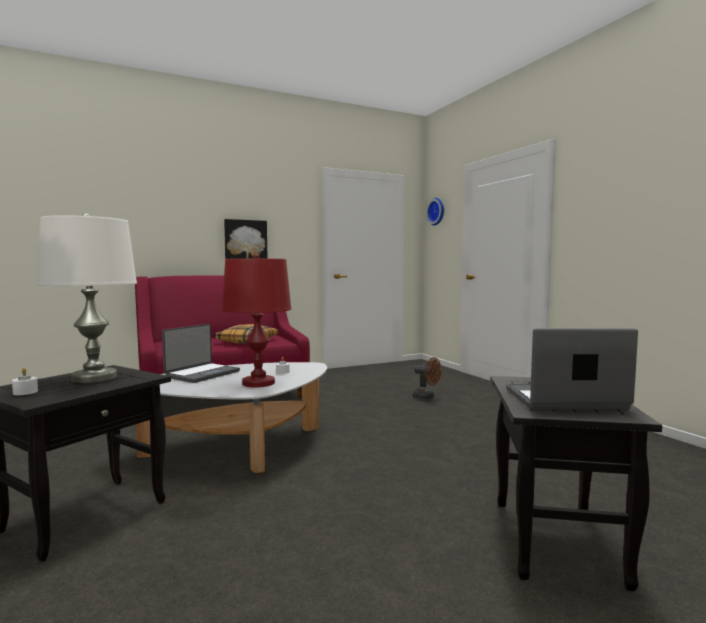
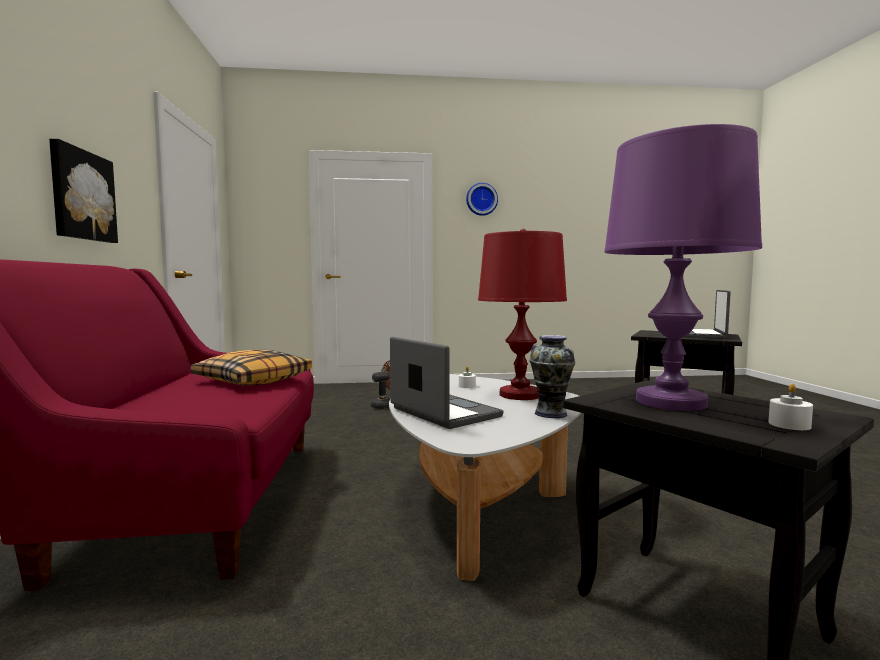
camera: 70 degrees left, 0 degrees up
(94, 378) = (671, 402): white table lamp -> purple table lamp
(202, 391) = (550, 414): none -> vase
(437, 211) = (259, 196): wall clock -> wall clock (481, 199)

